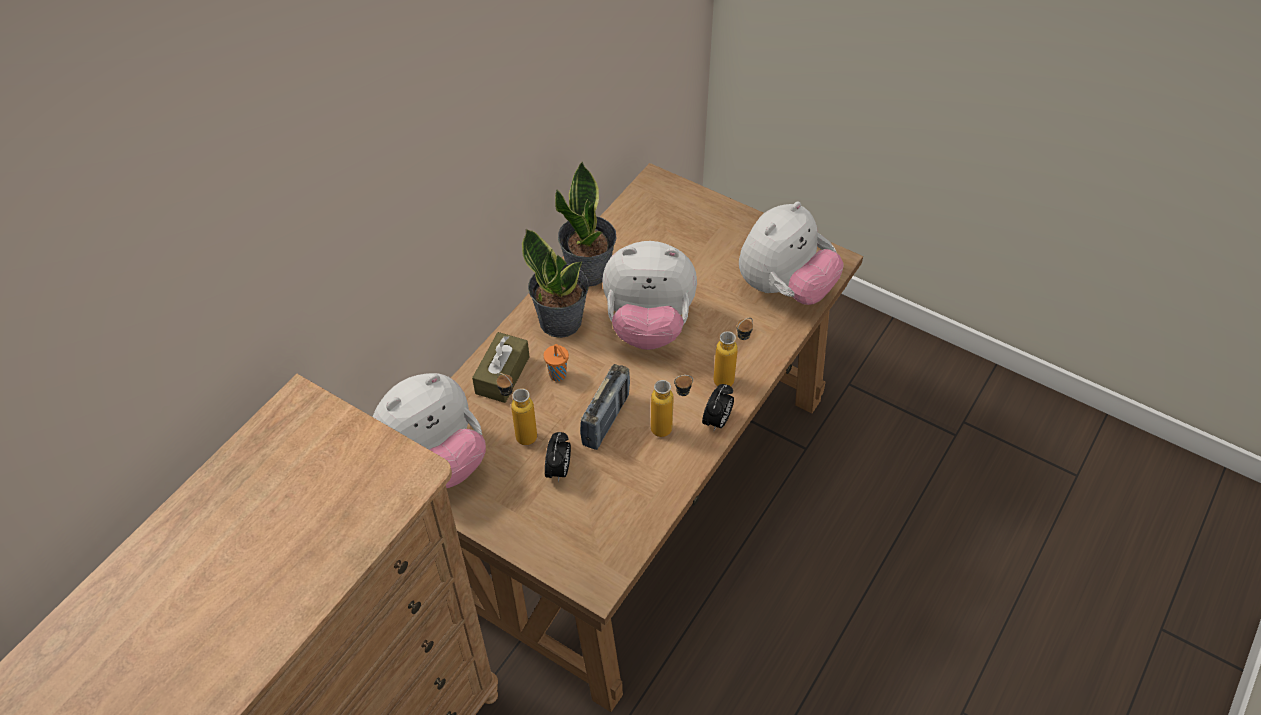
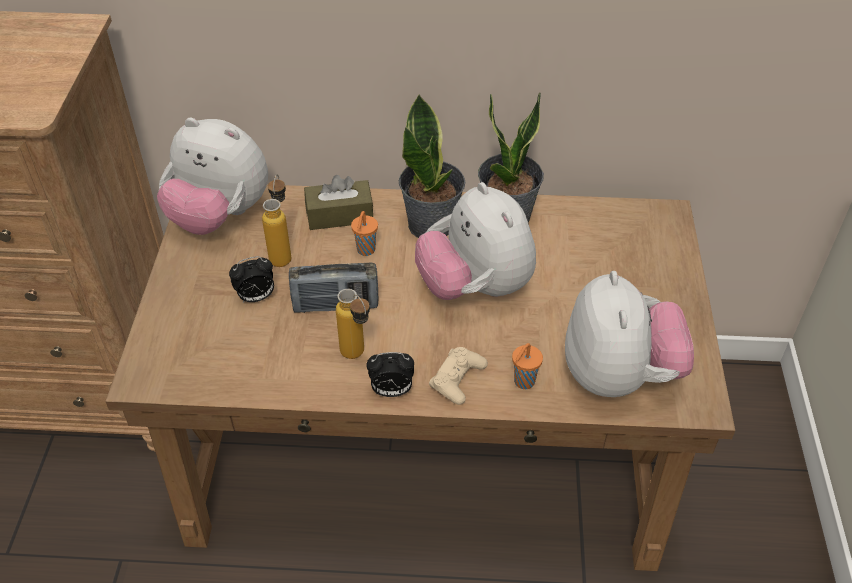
camera: 60 degrees right, 5 degrees down
(731, 377) = (458, 379): bottle -> beige game controller
(757, 342) = (523, 382): none -> orange cup
(784, 288) = (618, 376): plush toy -> plush toy turned 105 degrees counterclockwise

